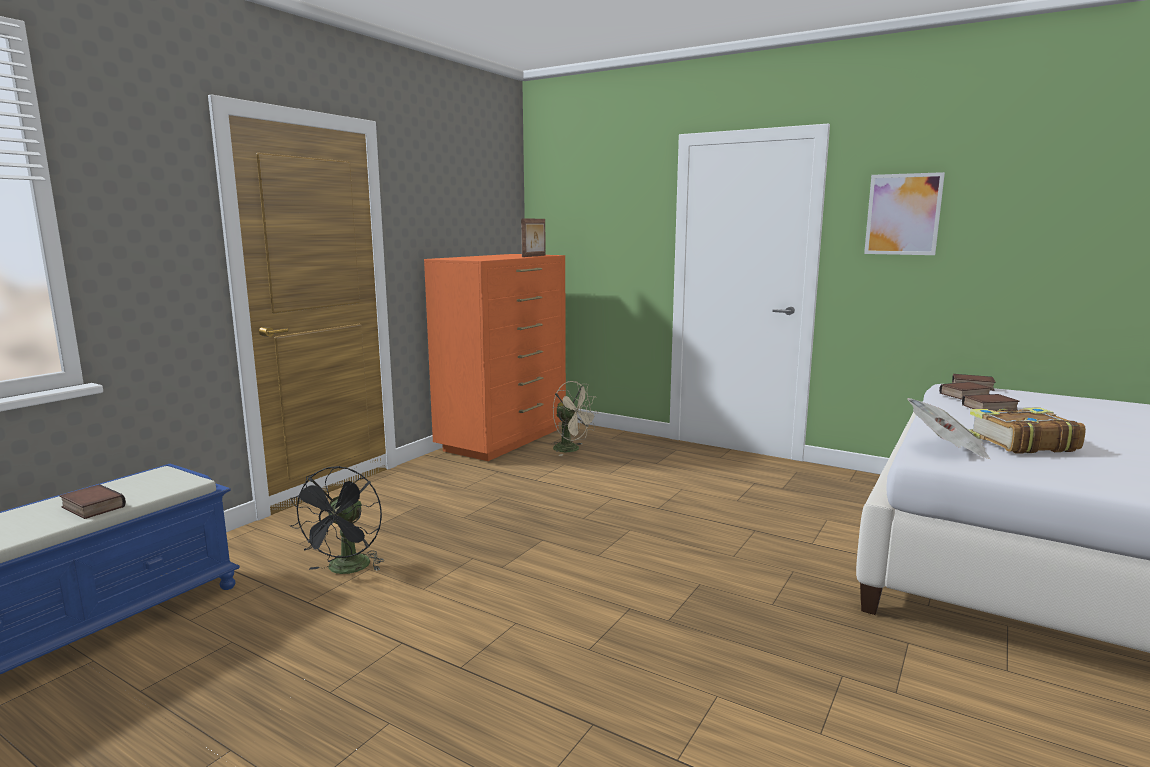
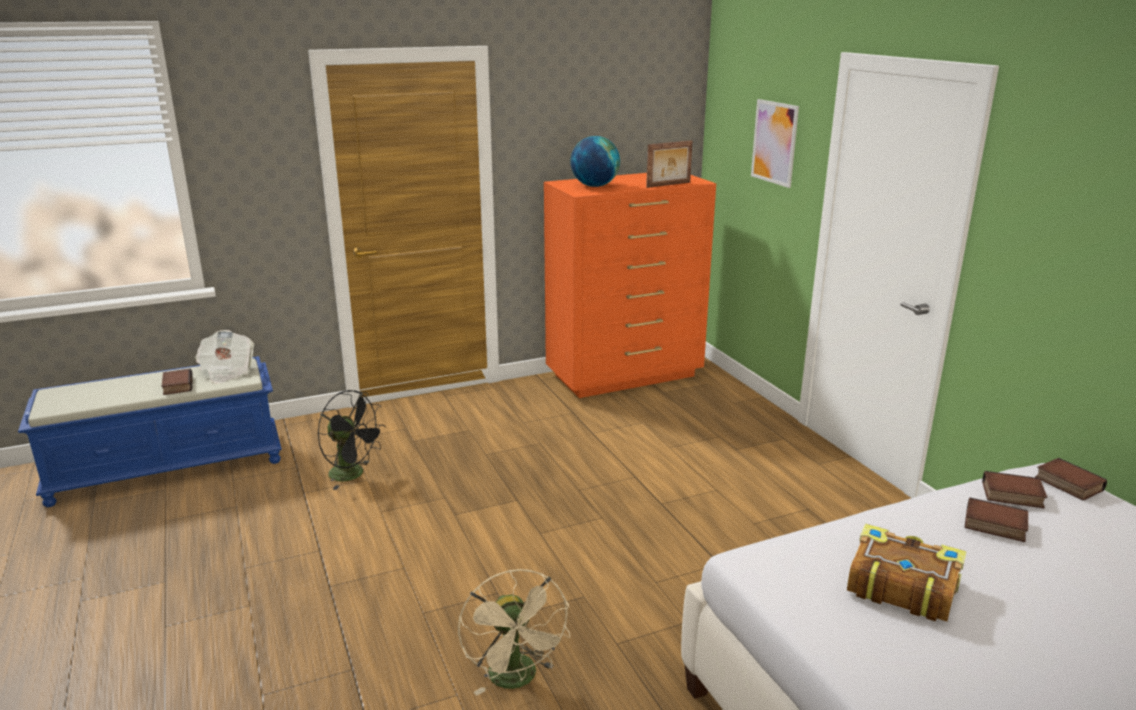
camera: 35 degrees right, 10 degrees up
(346, 570) = (353, 474): black fan -> black fan turned 105 degrees counterclockwise
(478, 258) = (594, 186): none -> globe
(572, 449) = (673, 406): beige fan -> beige fan (517, 680)
(903, 214) = (1063, 214): picture -> picture (774, 142)
(947, 448) = (793, 560): newspaper -> newspaper (227, 371)

